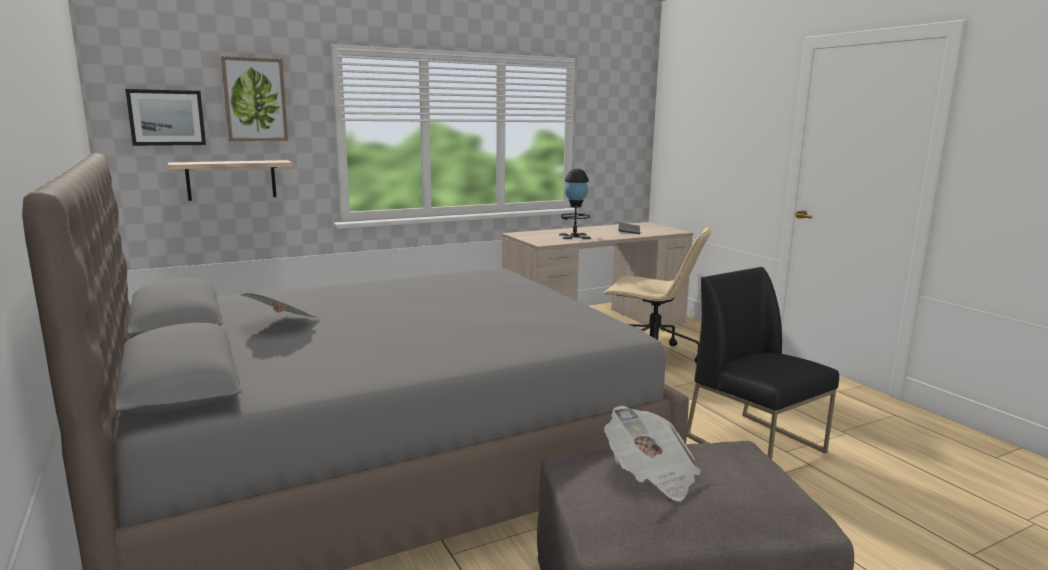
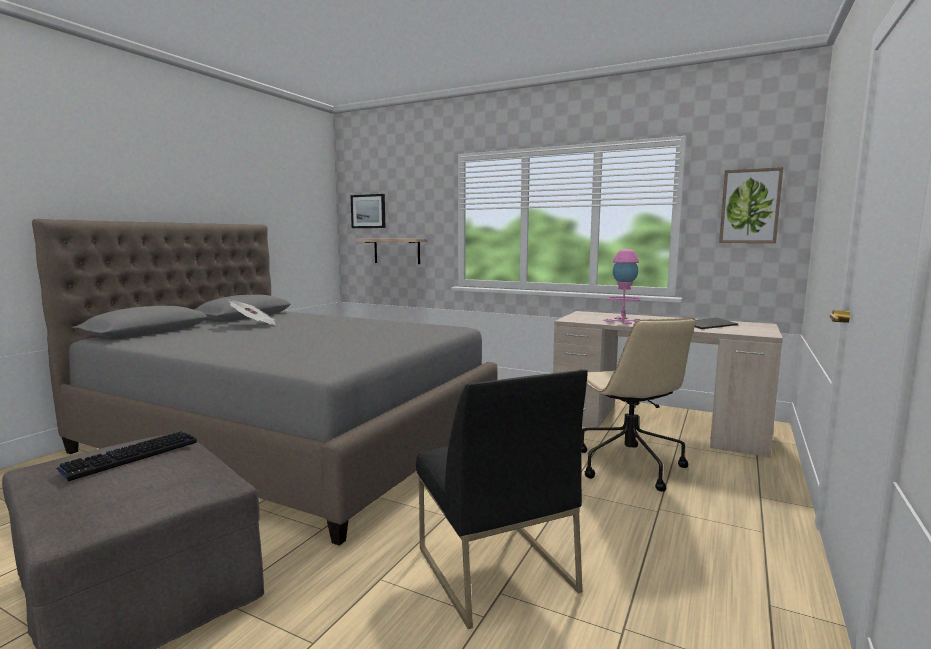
camera: 55 degrees right, 5 degrees down
(255, 99) = (412, 197): picture -> picture (750, 206)
(574, 236) = (622, 320): black table lamp -> pink table lamp
(651, 475) = (130, 456): newspaper -> keyboard
(756, 444) = (493, 568): black chair -> black chair turned 135 degrees clockwise

